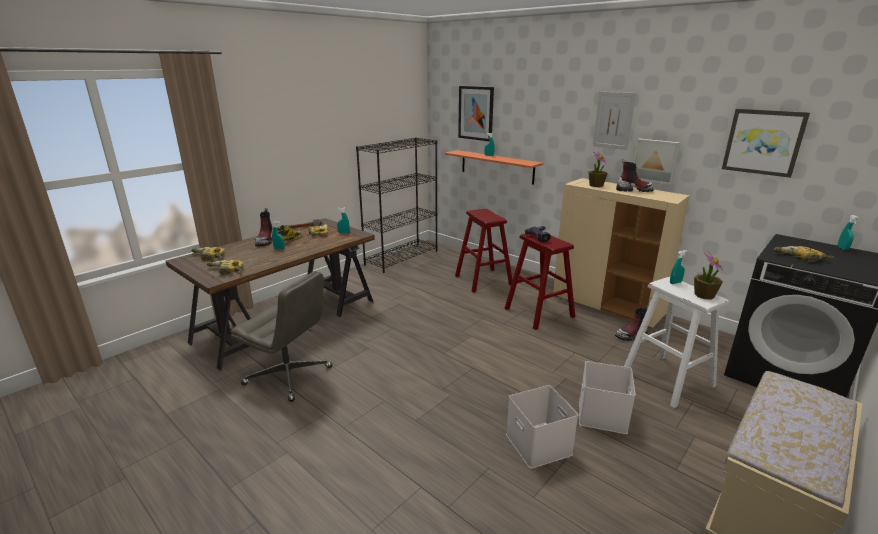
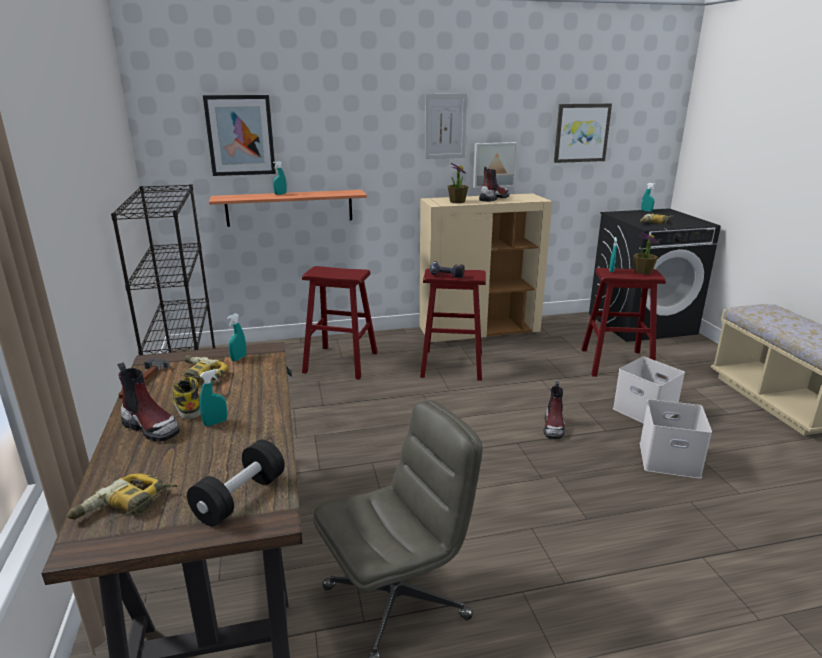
camera: 55 degrees left, 0 degrees up
(224, 271) = (240, 498): power drill -> black dumbbell
(631, 335) = (539, 345): boot -> boot (554, 427)
(667, 380) = (616, 363): white stool -> red stool

